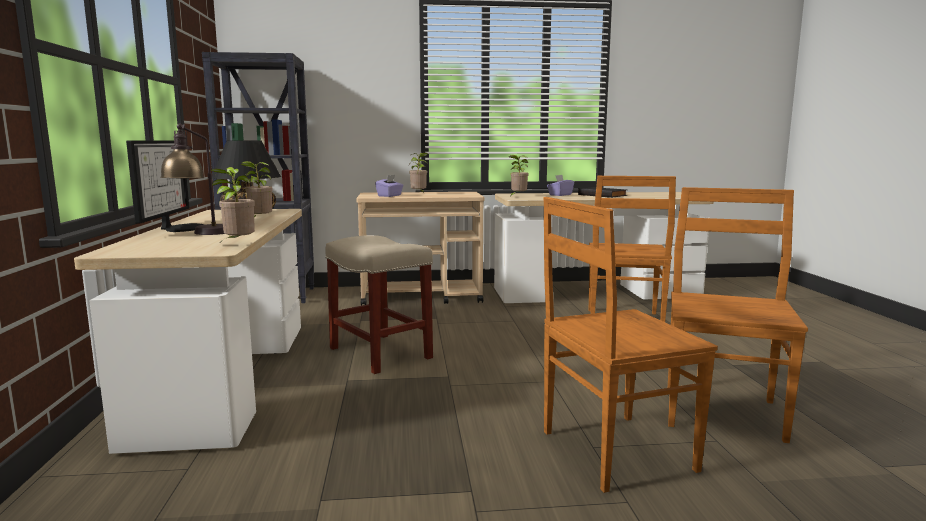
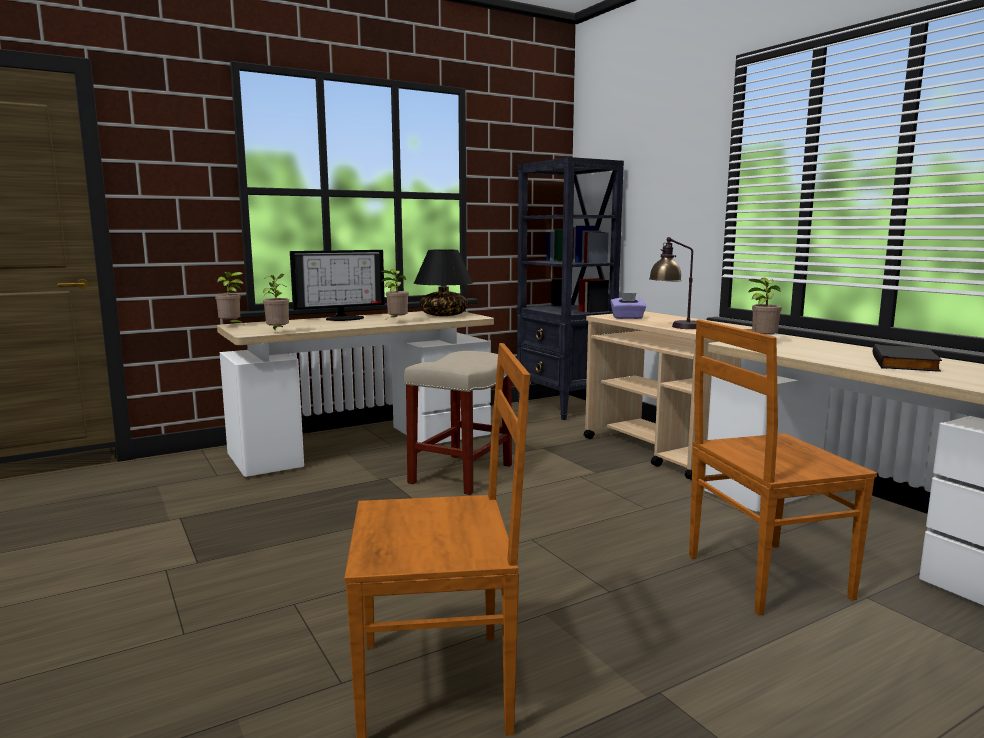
camera: 65 degrees right, 0 degrees up
(201, 234) = (321, 323): table lamp -> table lamp (675, 327)
(419, 194) = (666, 321): potted plant -> potted plant (231, 326)
(560, 195) = (841, 350): purple tissue box -> none
(613, 451) = (287, 615): brown chair -> none

